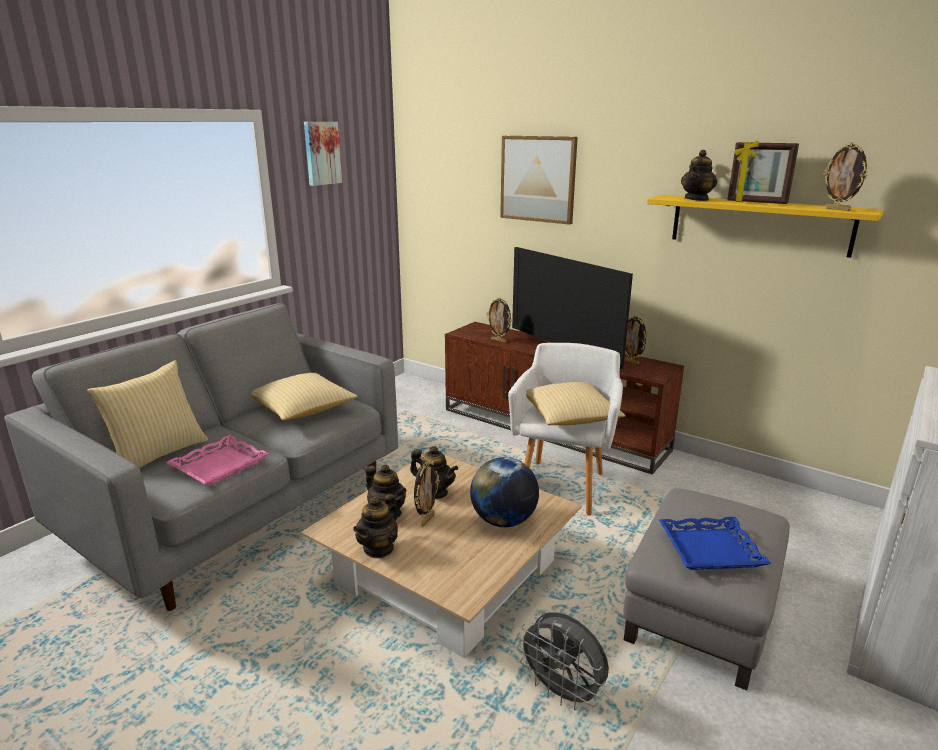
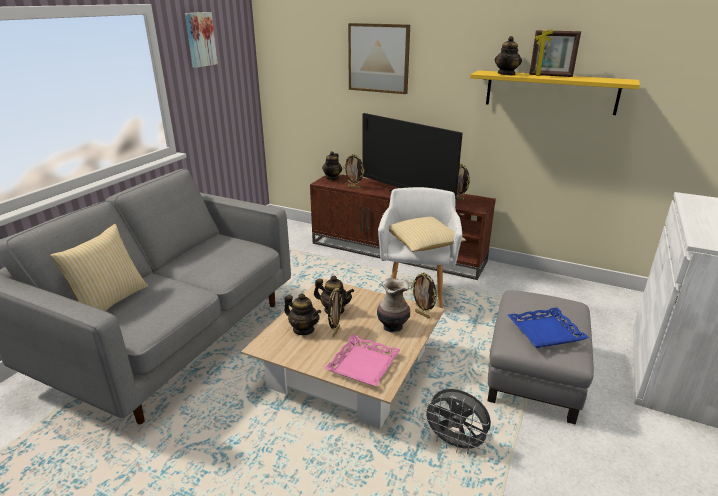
camera: 10 degrees left, 5 degrees up
(219, 466) = (167, 307): pink tray -> pink tray (363, 365)
(304, 410) = (218, 255): pillow -> none
(378, 548) = (306, 357): teapot -> teapot (332, 178)
(503, 521) = (392, 326): globe -> vase
(838, 209) = (609, 80): picture frame -> picture frame (423, 314)

